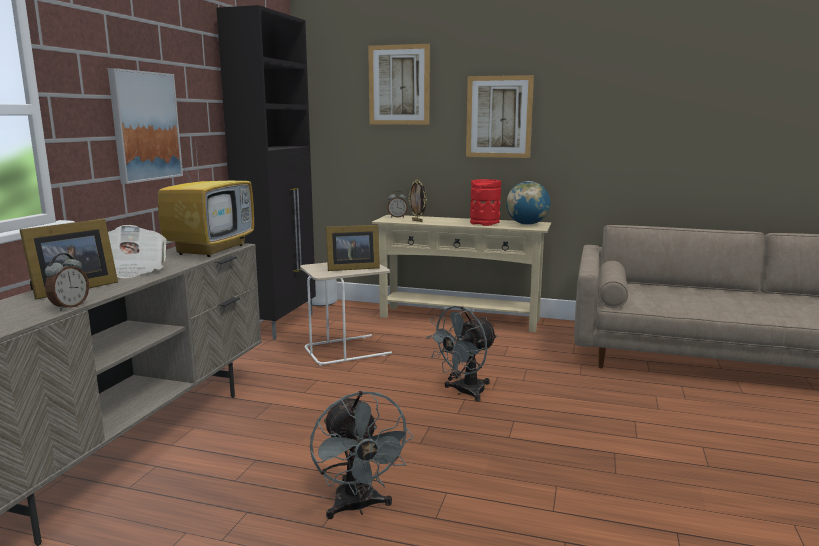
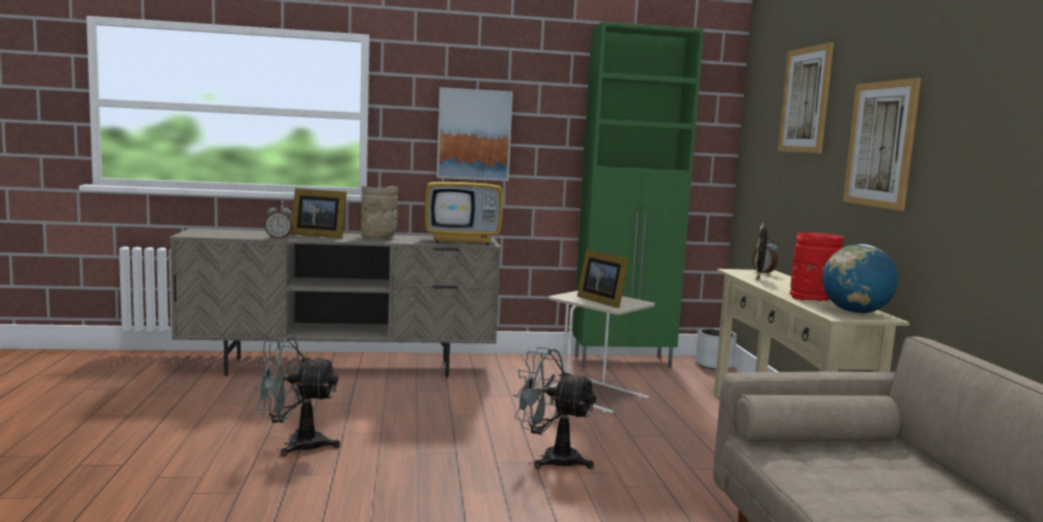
camera: 65 degrees right, 5 degrees down
(133, 270) = (378, 237): newspaper -> beige vase
(281, 324) = (624, 362): black cabinet -> green cabinet
(358, 507) = (295, 445): grey fan -> grey fan turned 45 degrees clockwise

